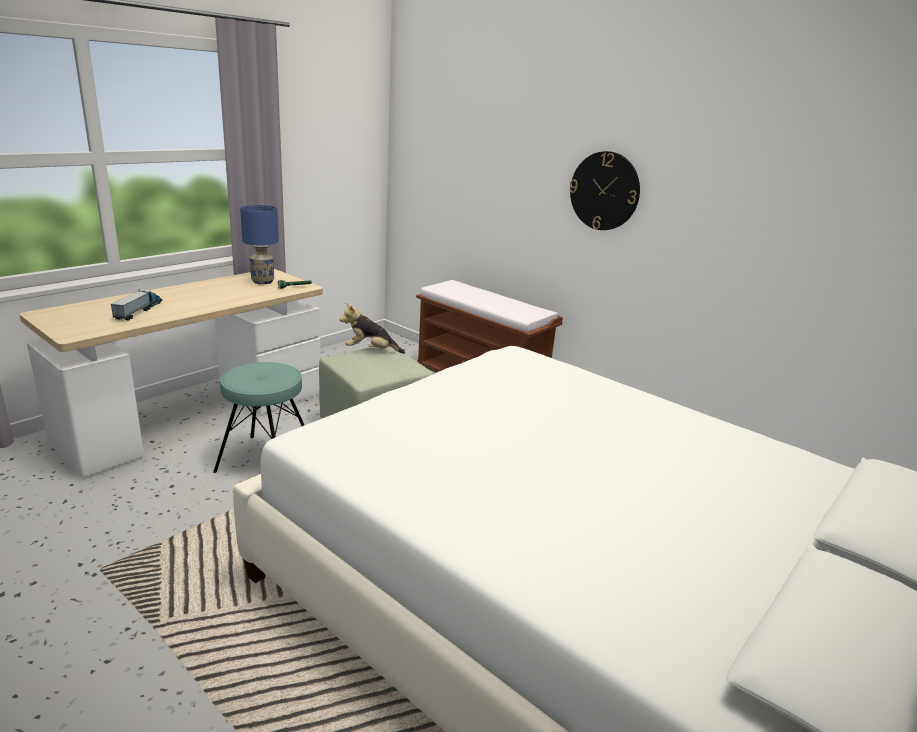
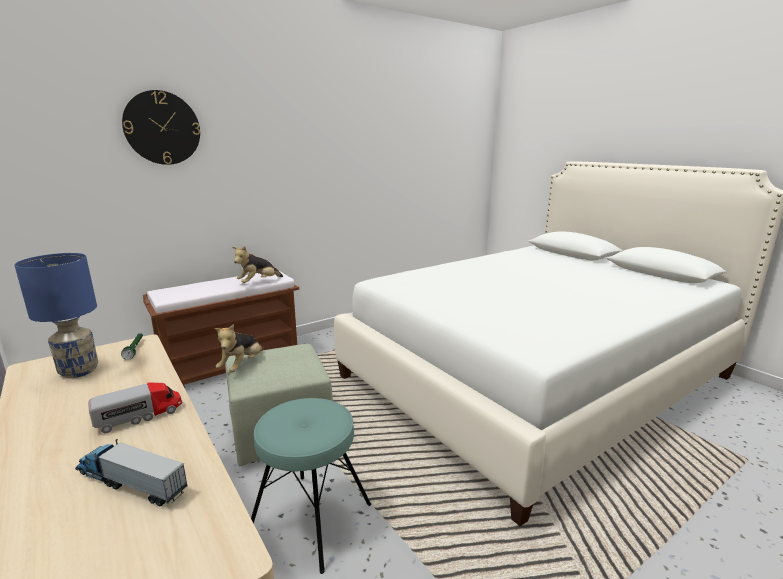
camera: 75 degrees left, 5 degrees down
(203, 302) = (140, 416): none -> toy truck
(503, 310) = (258, 283): none -> plush toy
(604, 191) = (286, 164): wall clock -> wall clock (162, 128)

